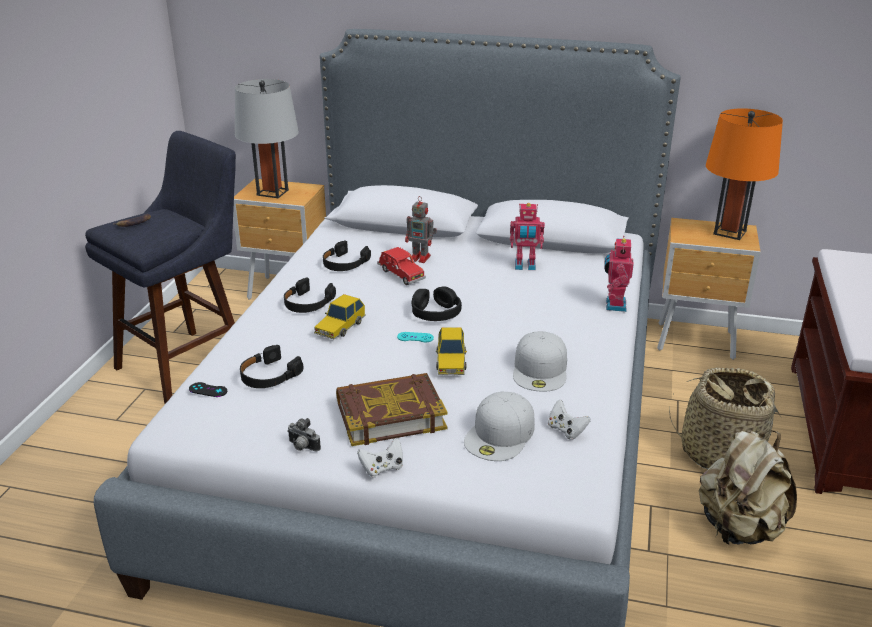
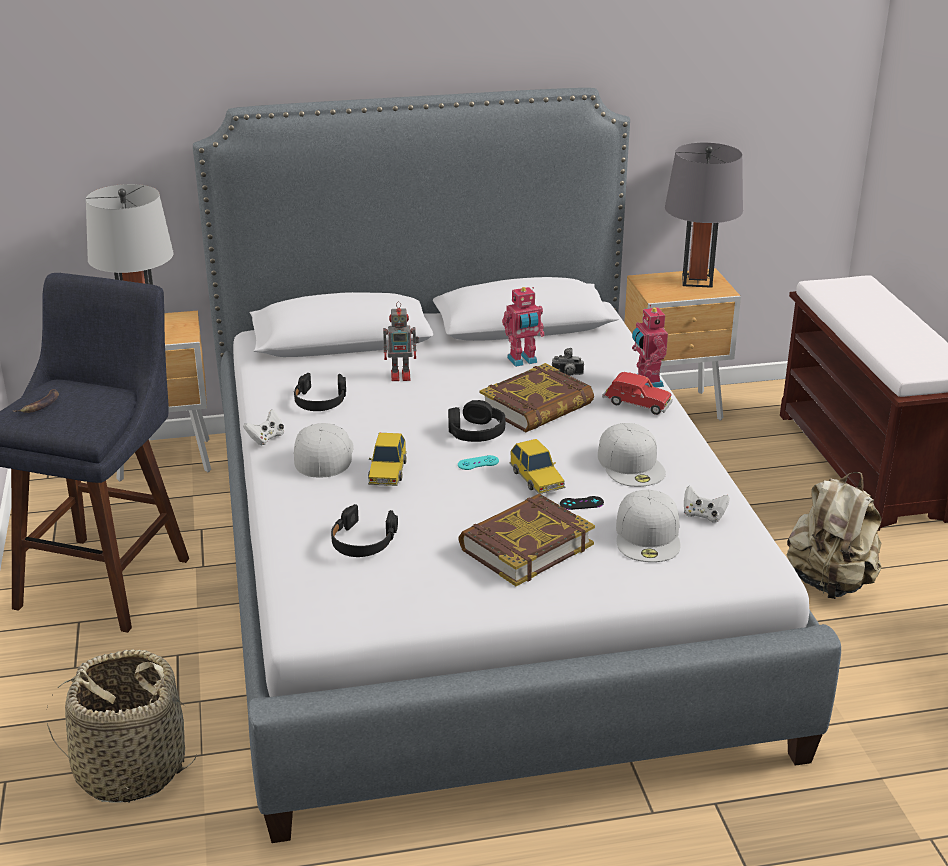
camera: 25 degrees left, 0 degrees up
(208, 390) = (308, 573): black game controller -> black game controller (581, 503)
(302, 447) = (467, 601): camera -> camera (567, 375)
(308, 303) = (323, 454): black headphones -> white cap
(382, 468) = (565, 598): white game controller -> white game controller (266, 438)
(401, 275) = (397, 399): red toy car -> red toy car (636, 404)
(503, 304) = (537, 406): none -> book
(719, 453) = (768, 517): basket -> basket (130, 769)
(730, 232) = (697, 281): orange table lamp -> grey table lamp

